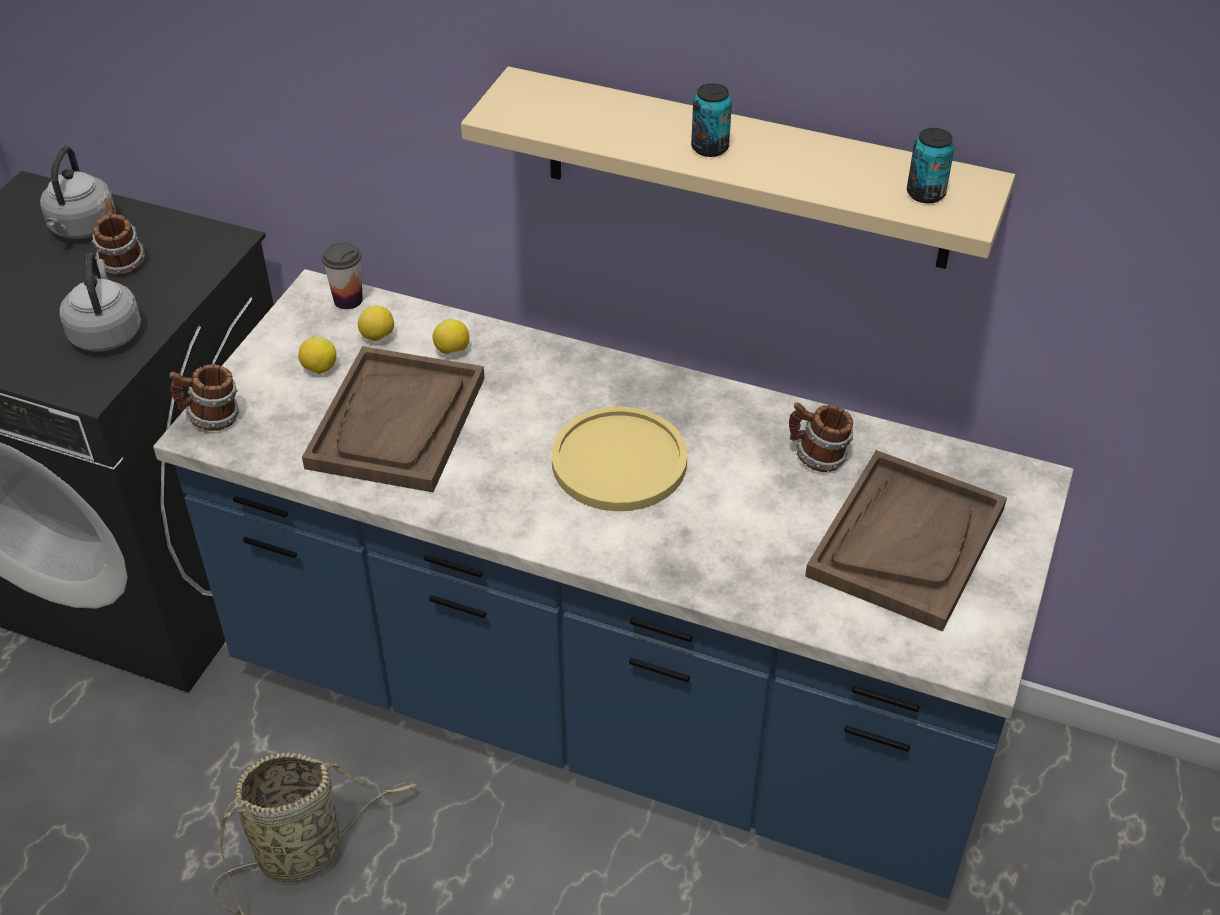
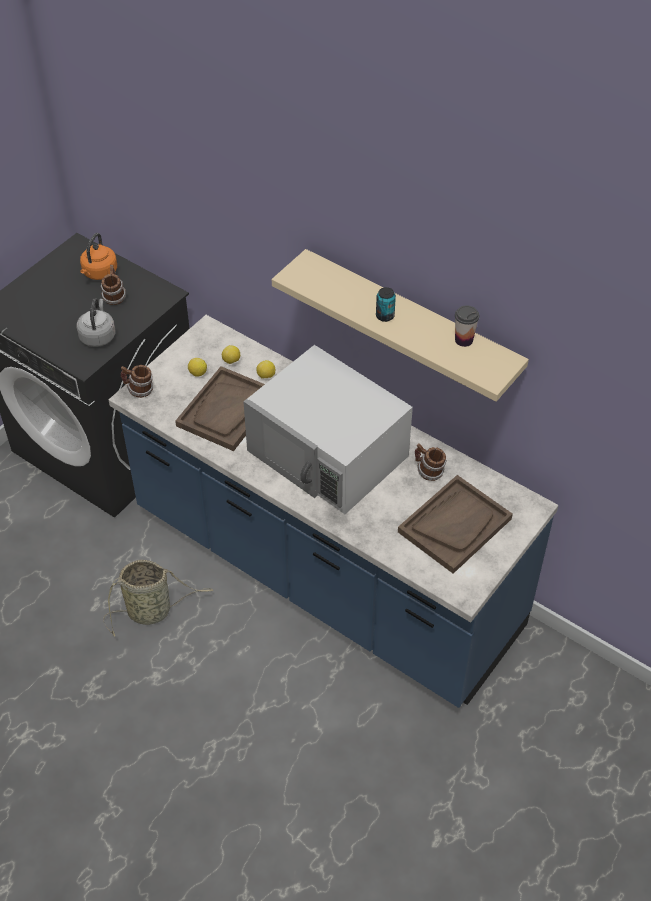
camera: 15 degrees right, 5 degrees up
(82, 228) = (99, 273): grey kettle -> orange kettle
(348, 300) = (222, 337): cup -> cup (464, 340)
(619, 461) = (329, 453): yellow plate -> white microwave
(925, 193) = (478, 362): can -> none

